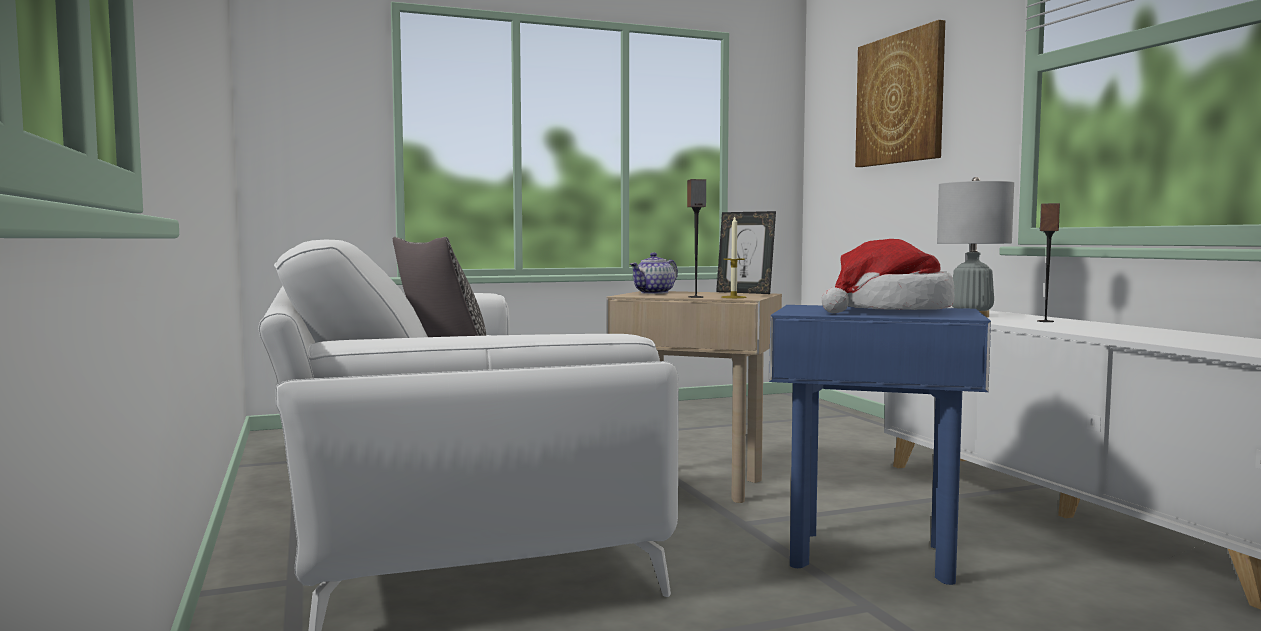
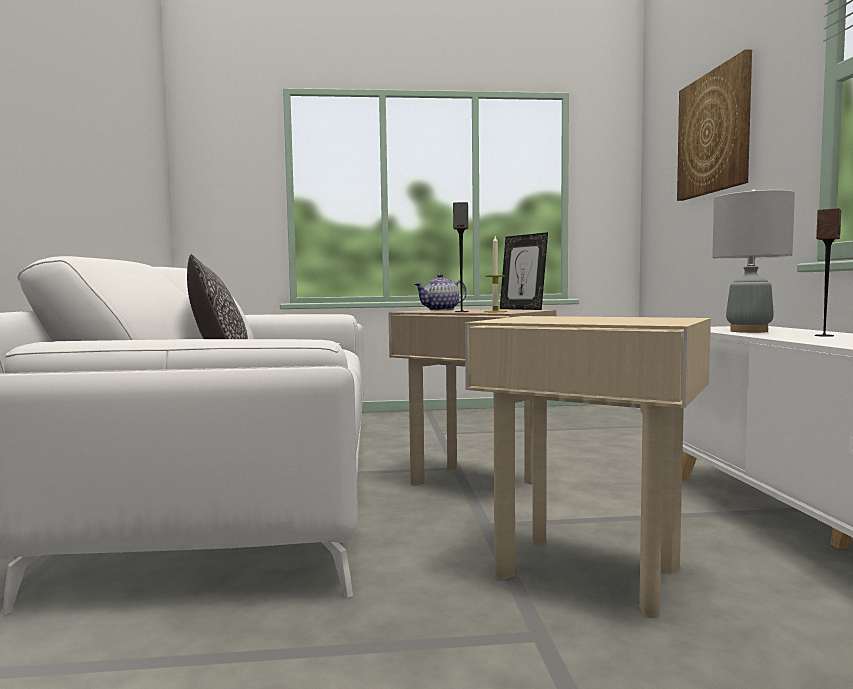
camera: 15 degrees right, 0 degrees up
(872, 556) = (587, 573): blue side table -> beige side table
(889, 311) = (601, 319): hat -> none

